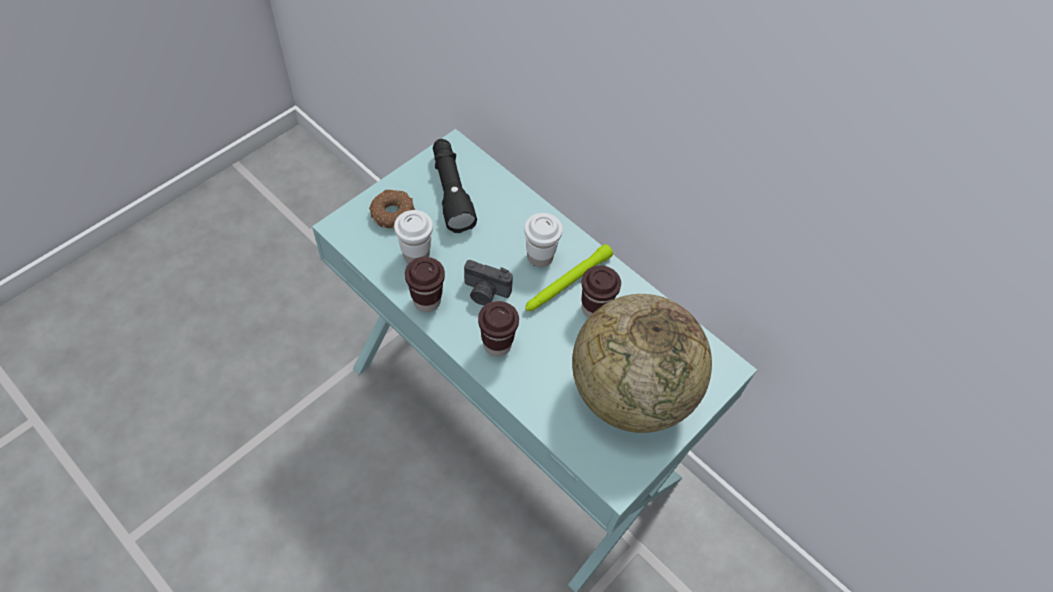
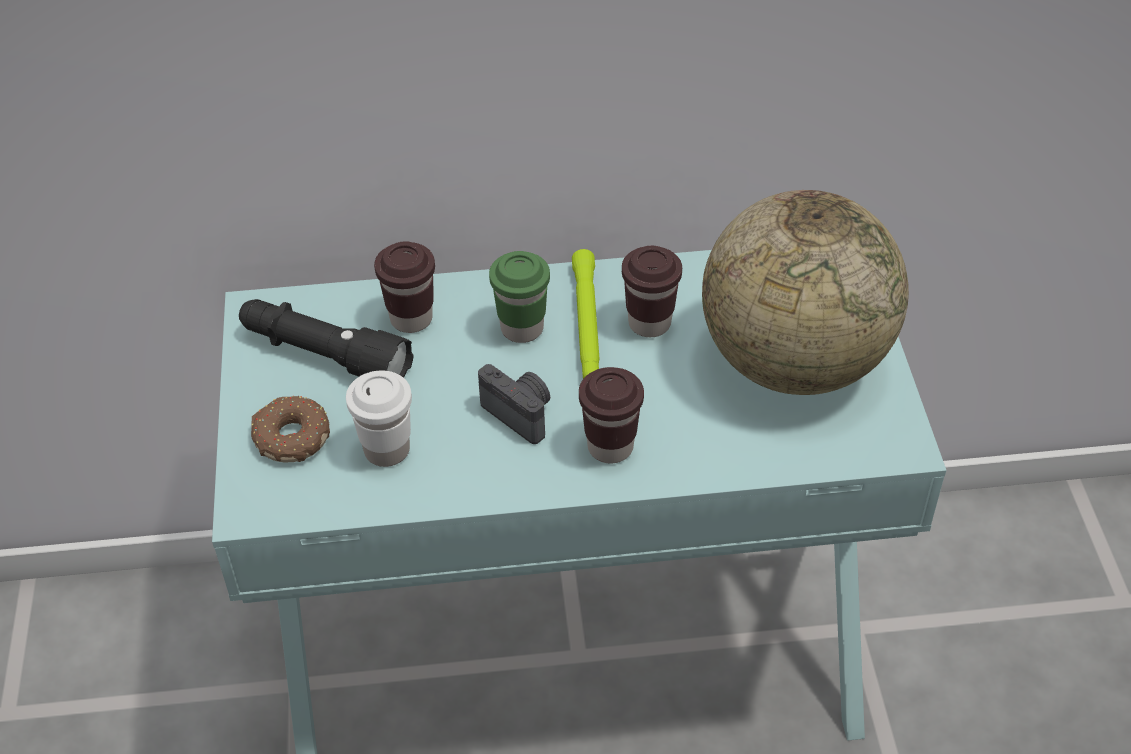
camera: 45 degrees left, 10 degrees down
(427, 301) = (472, 481): brown cup -> brown cup (411, 319)
(485, 292) = (521, 413): camera -> camera turned 105 degrees counterclockwise
(540, 257) = (522, 328): white cup -> green cup

